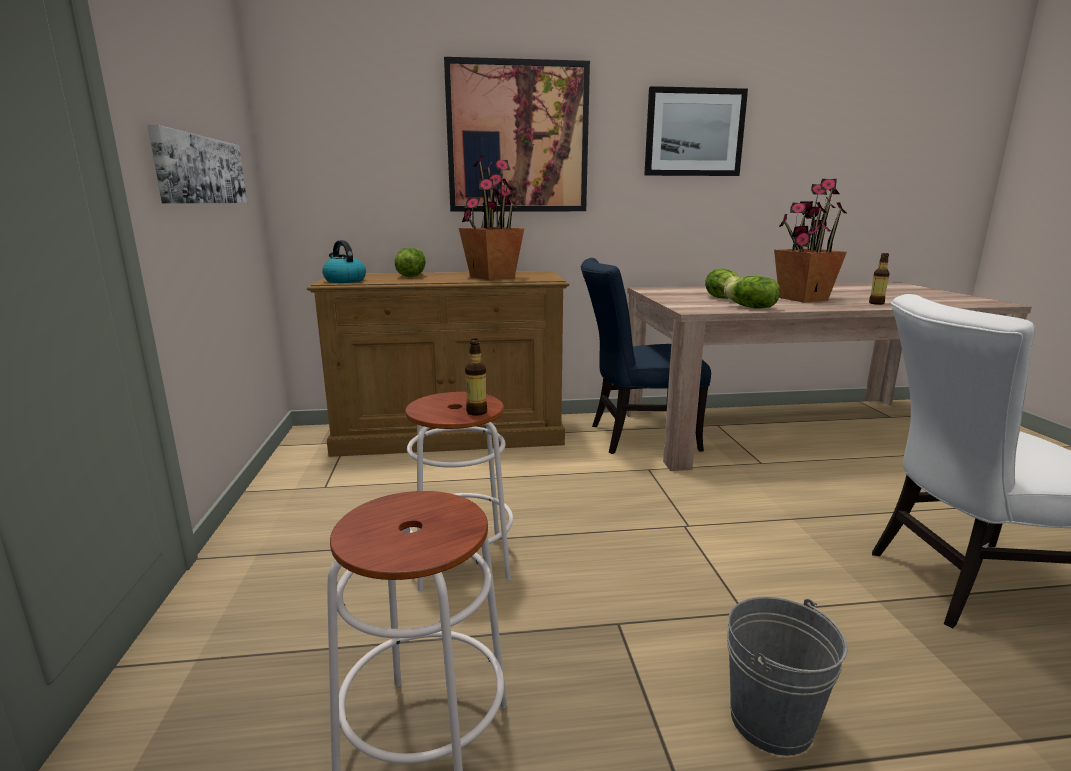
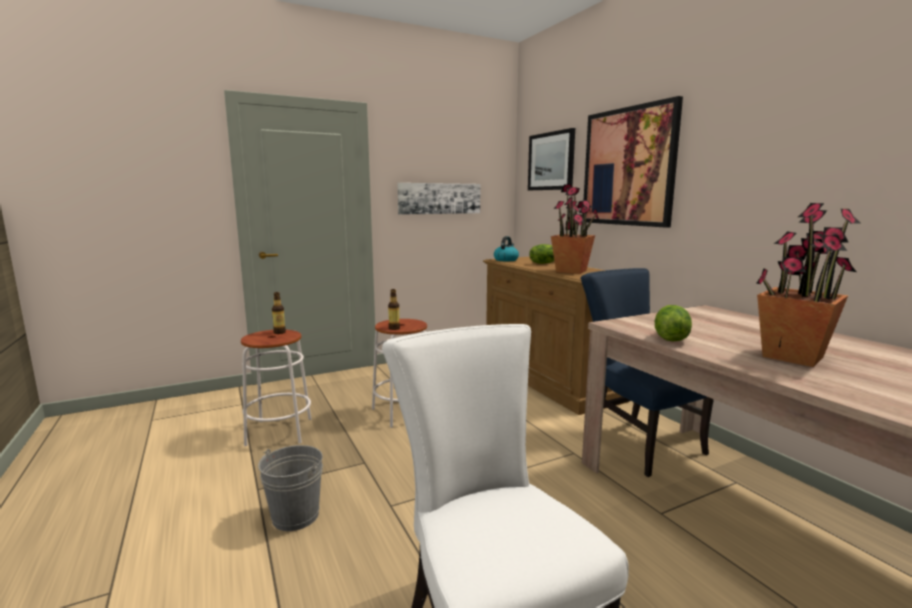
camera: 70 degrees right, 5 degrees down
(694, 133) = (784, 147): picture -> picture (551, 161)
(723, 298) = (710, 330): lettuce -> none
(876, 303) = (856, 390): bottle -> bottle (279, 332)

